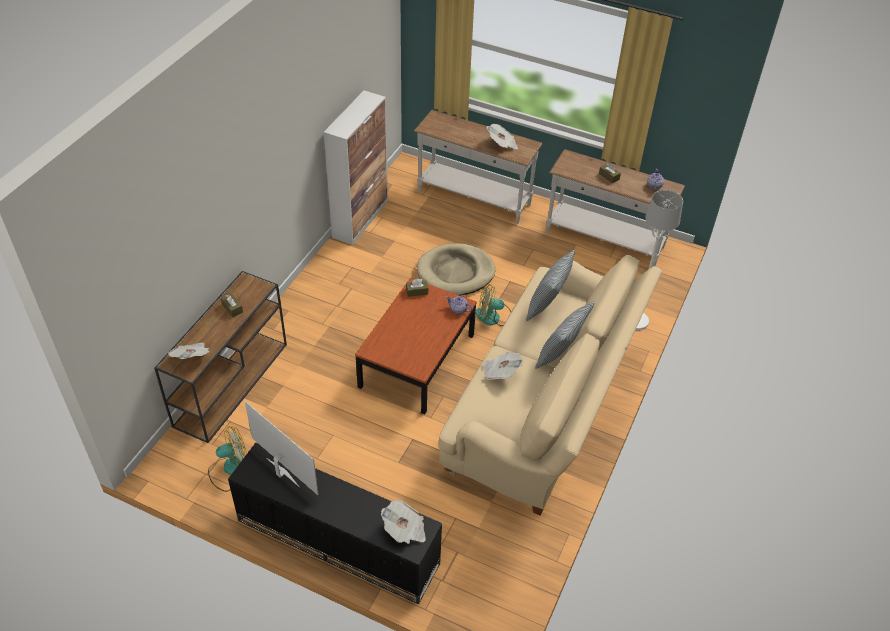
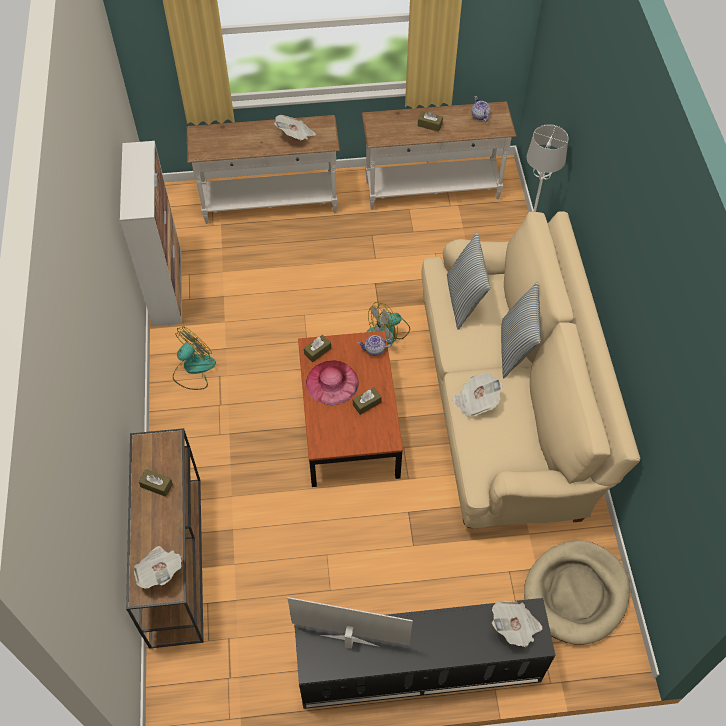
camera: 30 degrees left, 10 degrees up
(230, 469) = (251, 657): fan -> fan (193, 369)
(411, 315) = (332, 382): none -> pink hat
(424, 340) = (367, 403): none -> brown tissue box
(455, 272) = (314, 301): beige dog bed -> beige dog bed (576, 593)

